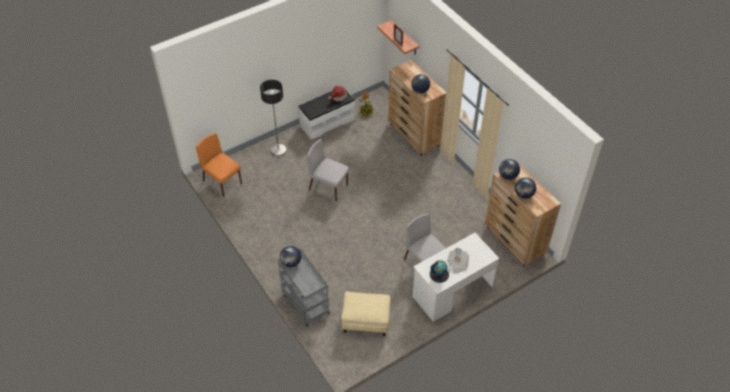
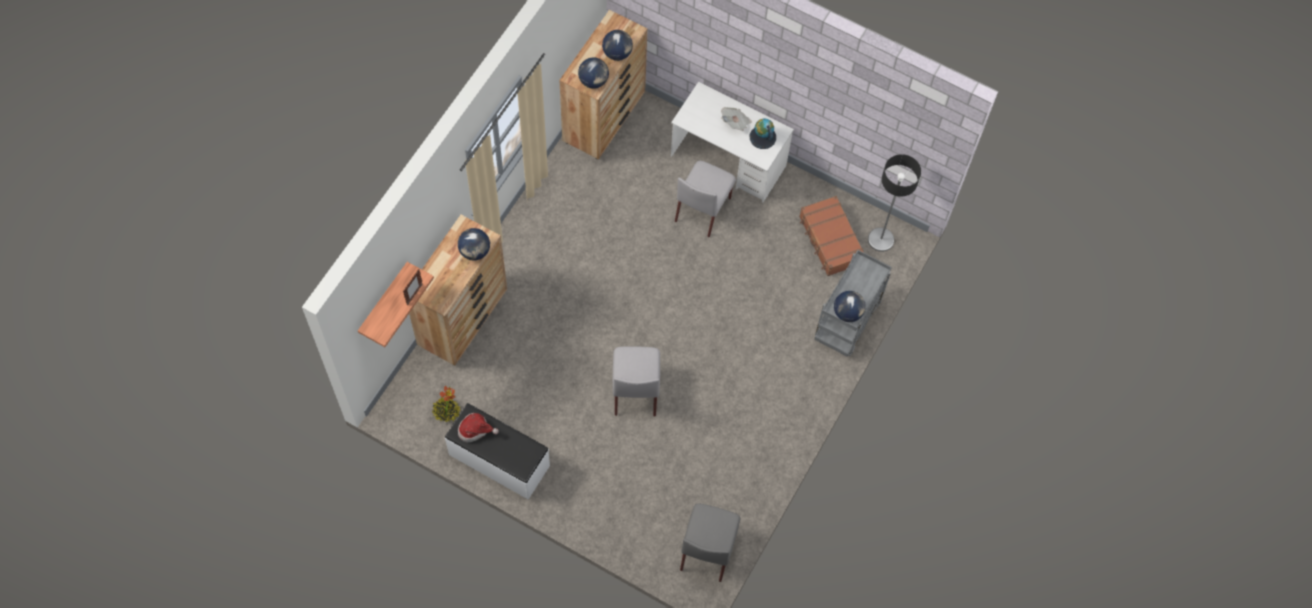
camera: 120 degrees left, 15 degrees up
(223, 182) = (707, 549): orange chair -> grey chair
(278, 150) = (598, 504): floor lamp -> floor lamp (880, 240)
(365, 321) = (830, 240): beige ottoman -> brown suitcase

